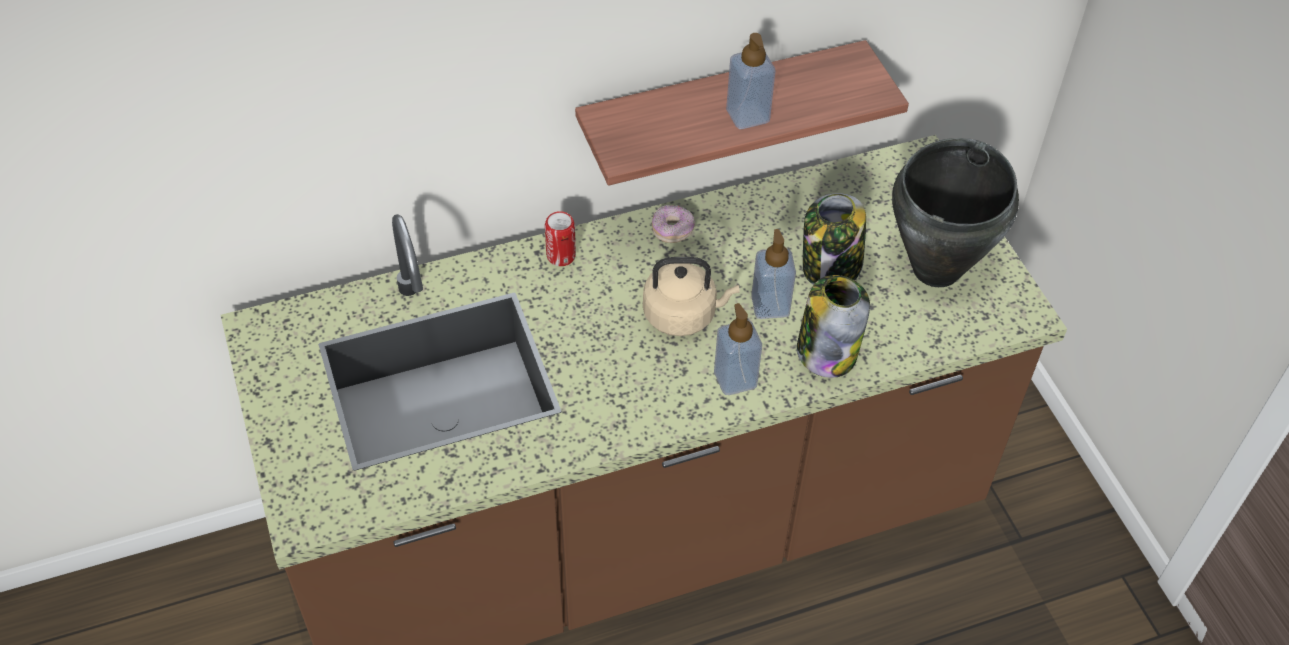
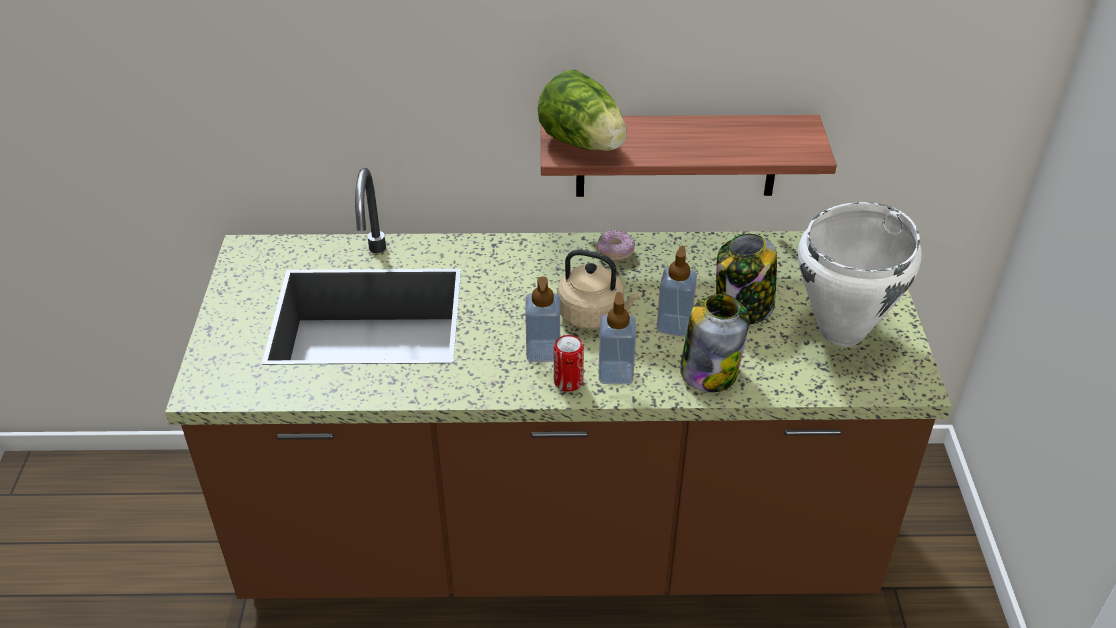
camera: 20 degrees right, 10 degrees down
(561, 256) = (512, 251): can -> can (568, 382)
(639, 135) = (583, 143): none -> lettuce
(747, 115) = (684, 147): soap dispenser -> soap dispenser (543, 351)
(937, 269) = (843, 331): black cooking pot -> white cooking pot

